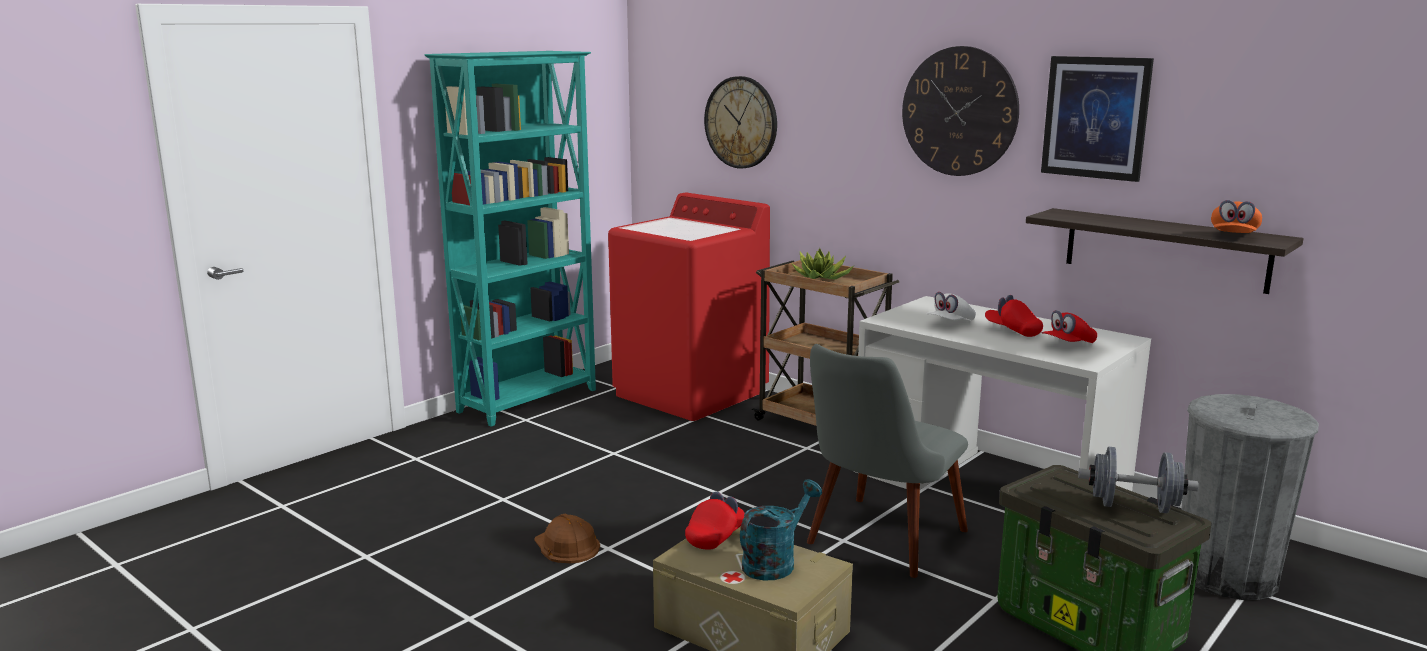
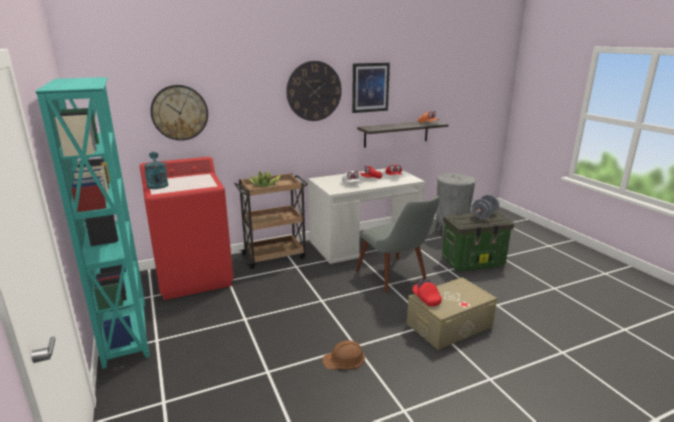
camera: 65 degrees left, 5 degrees up
(774, 562) = (455, 292): turquoise watering can -> turquoise watering can (157, 184)

